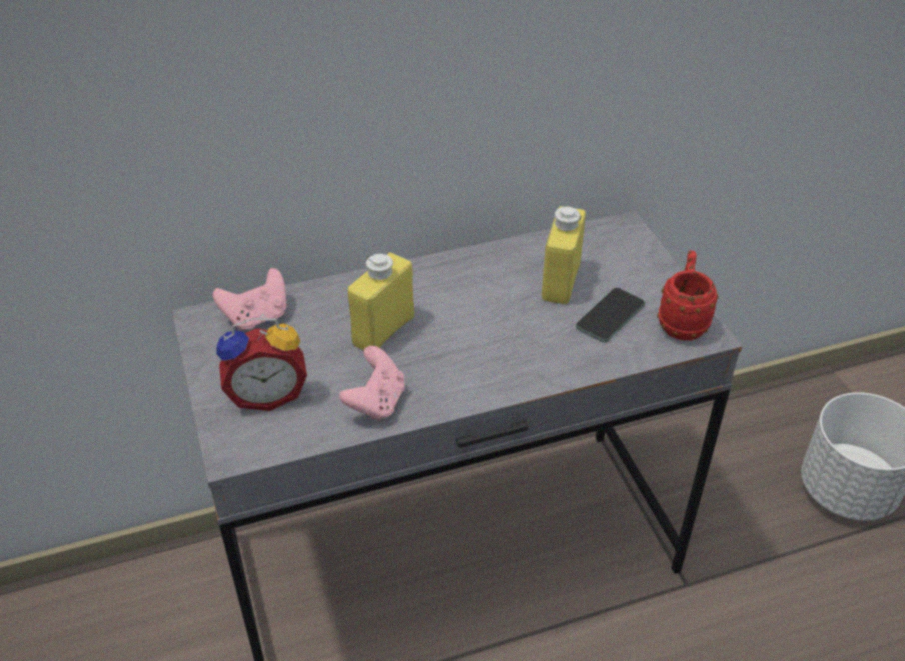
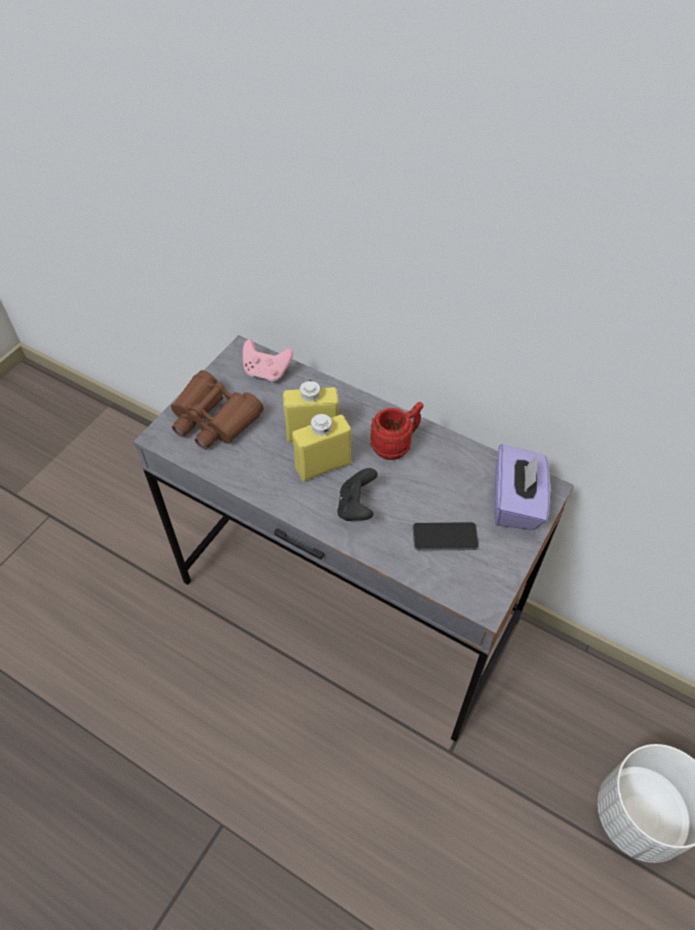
camera: 50 degrees right, 10 degrees up
(267, 394) = (214, 419): alarm clock -> brown binoculars
(376, 402) = (252, 470): pink game controller -> none
(512, 352) = (356, 507): none -> black game controller
(561, 282) = (449, 490): yellow bottle -> yellow bottle (323, 466)
(619, 252) = (516, 502): none -> purple tissue box
(682, 321) = (483, 581): red mug -> red mug (396, 445)

